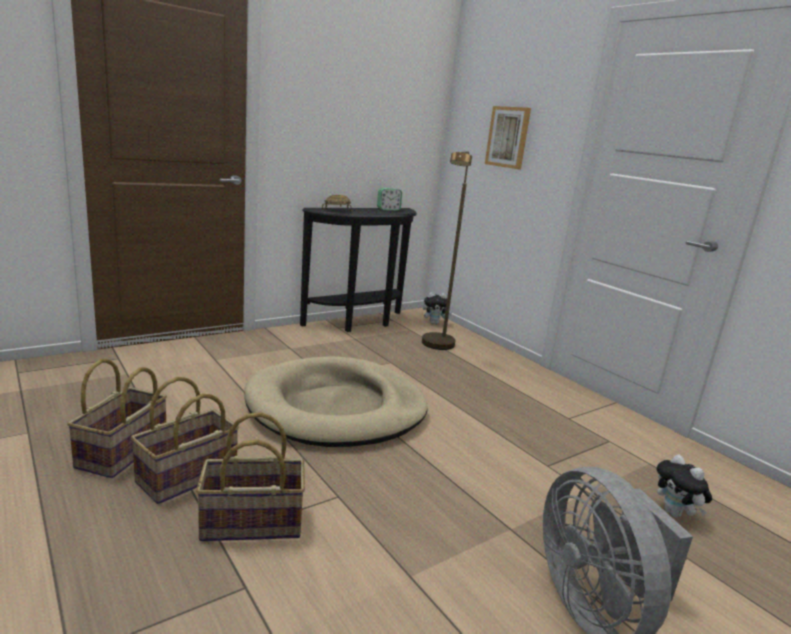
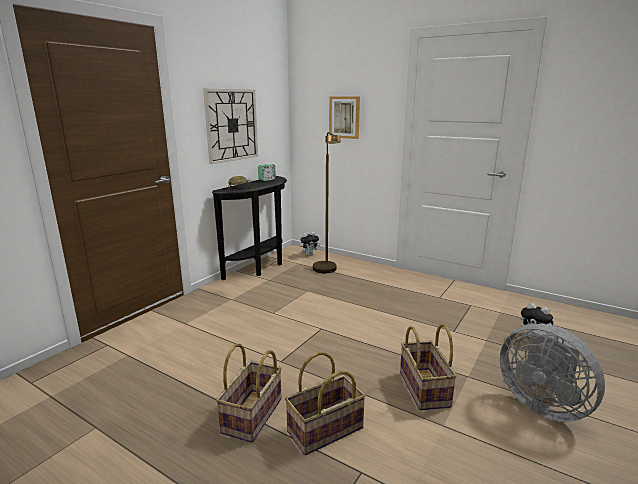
camera: 20 degrees left, 0 degrees up
(123, 452) = (189, 415): basket -> basket (425, 389)
(336, 408) = (303, 333): beige dog bed -> none
(347, 128) = (232, 125): none -> wall clock

